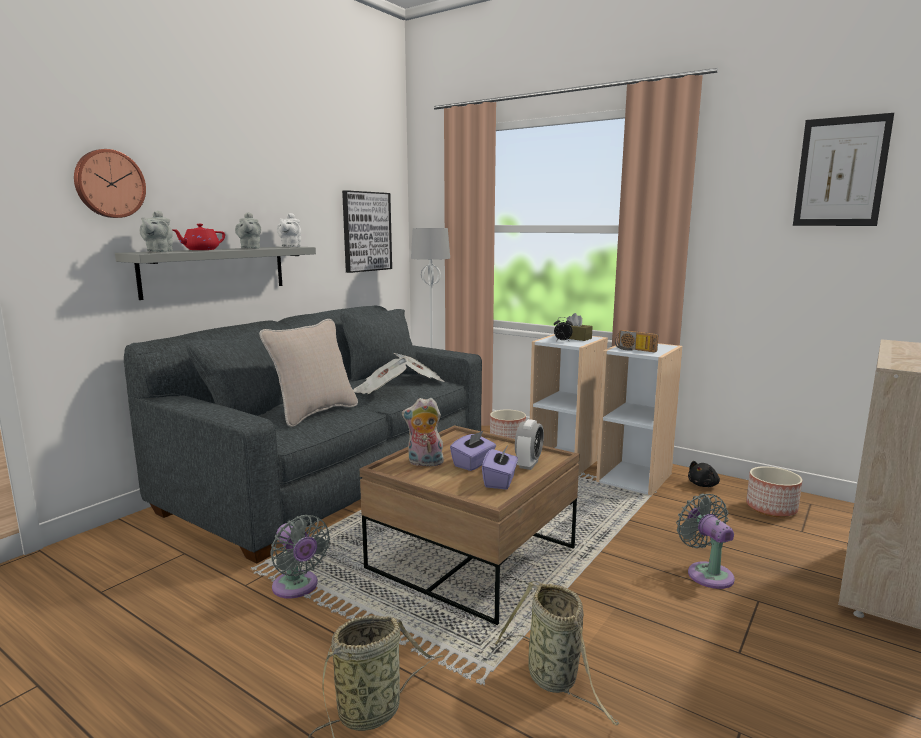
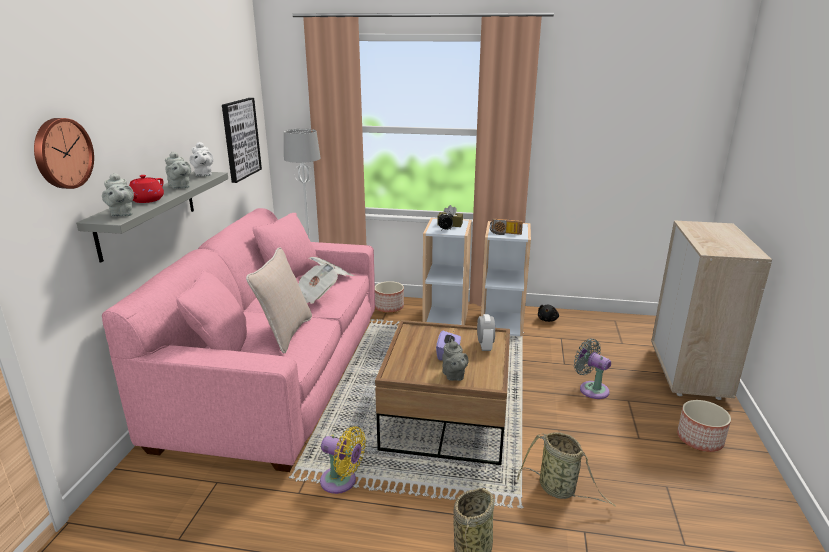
camera: 25 degrees left, 10 degrees up
(297, 587) = (341, 481): grey fan -> yellow fan
(334, 478) = (279, 376): grey sofa -> pink sofa
(424, 463) = (414, 362): plush toy -> none
(455, 484) = (454, 376): none -> grey teapot
(500, 481) = (481, 366): purple tissue box -> none
(771, 508) = (596, 329): planter -> planter (700, 439)
(840, 172) = (633, 96): picture -> none

